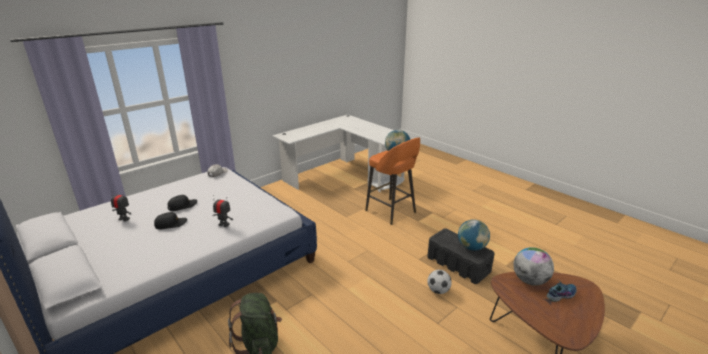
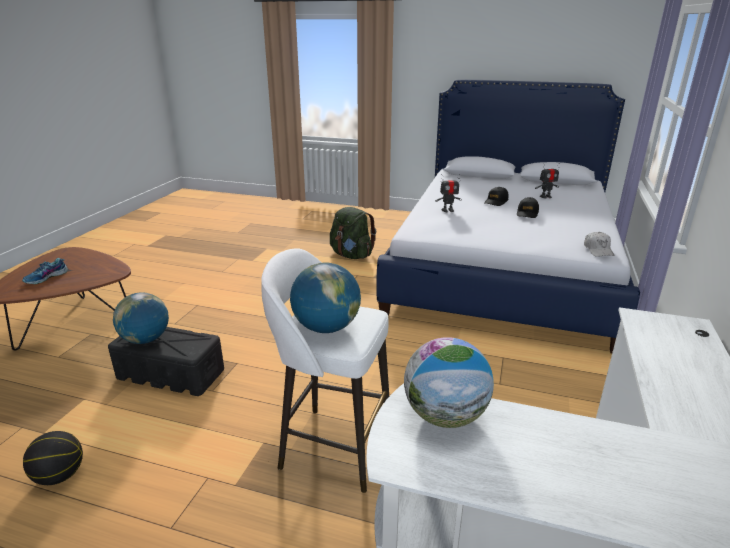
camera: 150 degrees right, 0 degrees up
(391, 212) = (333, 446): orange stool -> white stool
(438, 290) = (200, 332): football -> none
(502, 234) = (60, 476): none -> basketball
(529, 280) = (78, 281): globe -> globe (445, 416)

